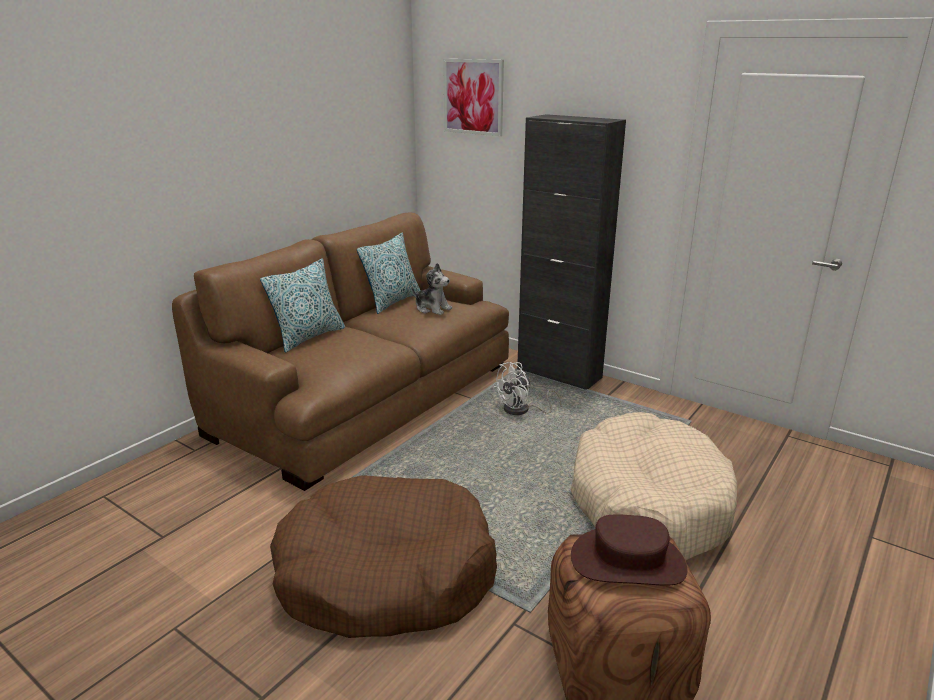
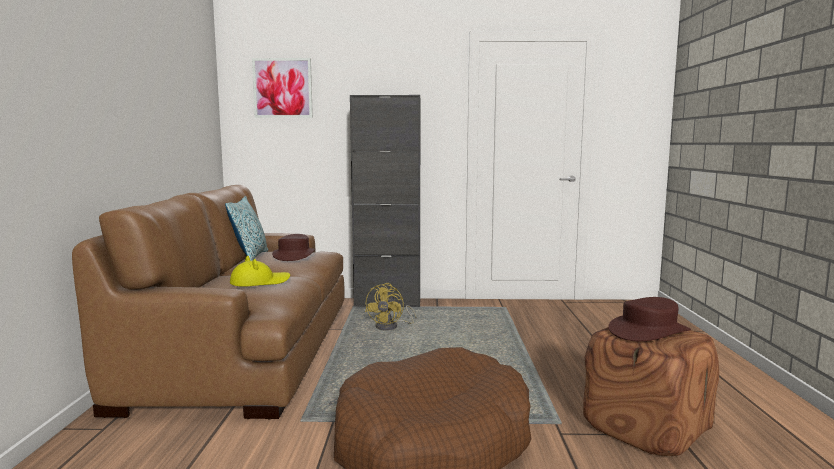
camera: 35 degrees left, 15 degrees down
(308, 337) = (209, 283): pillow -> none
(345, 347) = (260, 282): none -> yellow hat
(432, 309) = (294, 255): plush toy -> brown hat
(522, 410) = (391, 327): white fan -> yellow fan
(648, 503) = (541, 349): beige dog bed -> none

